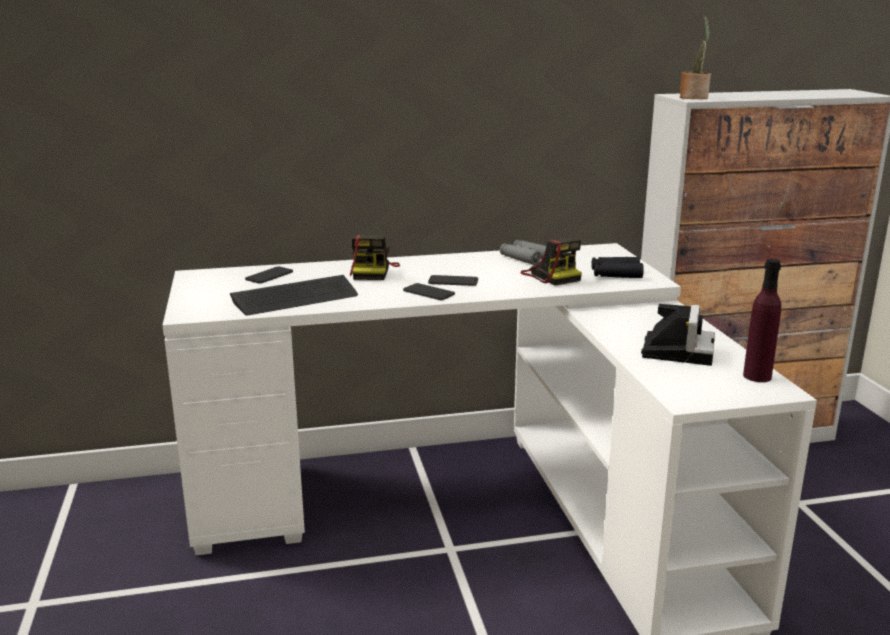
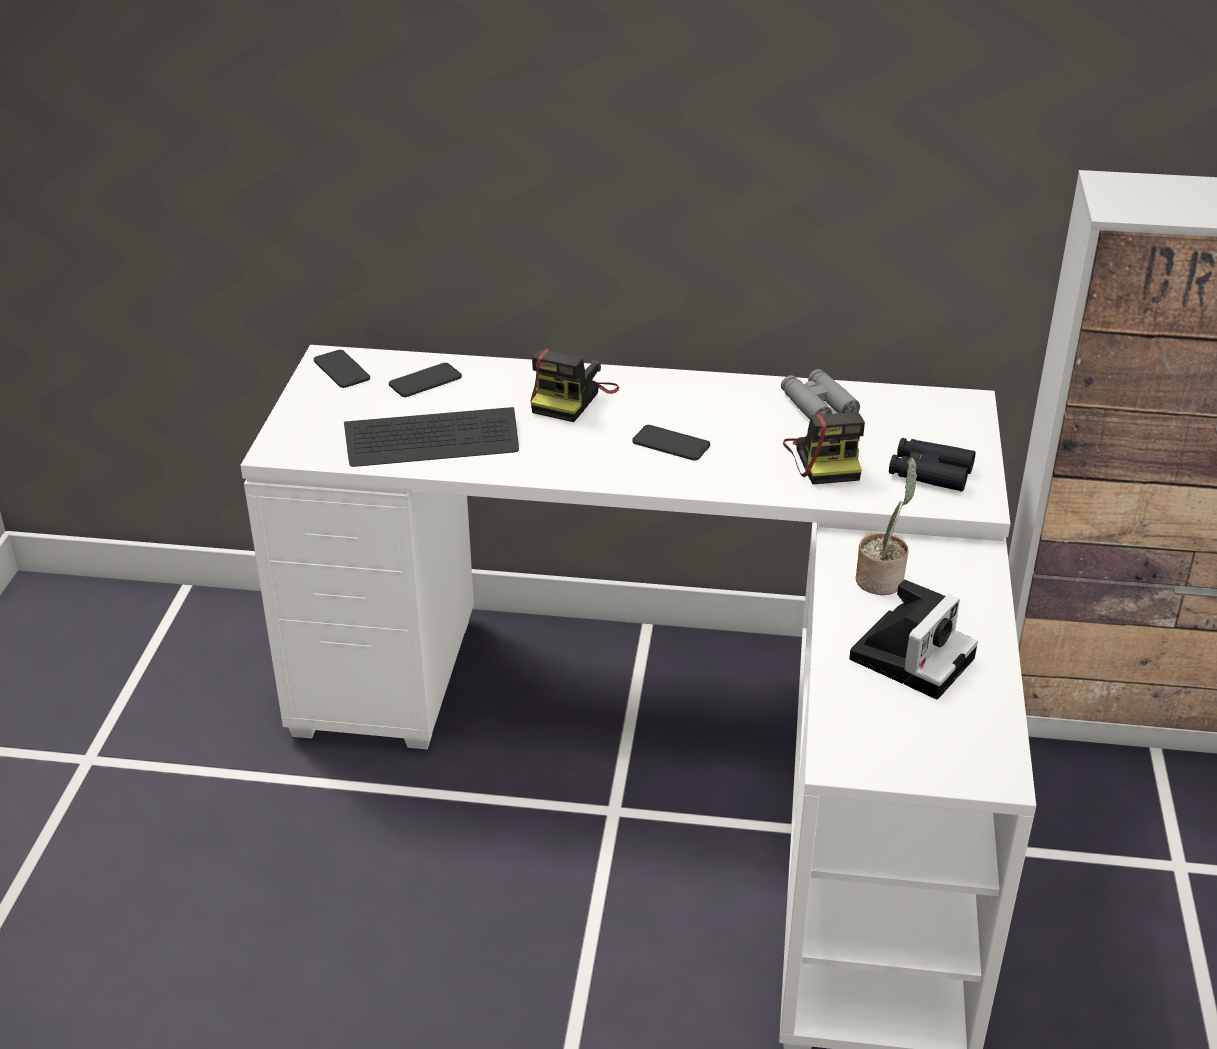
camera: 20 degrees right, 15 degrees up
(428, 292) = (619, 464): phone -> phone (341, 370)
(694, 97) = (1126, 201): potted plant -> potted plant (882, 579)
(757, 376) = (987, 738): purple bottle -> none

